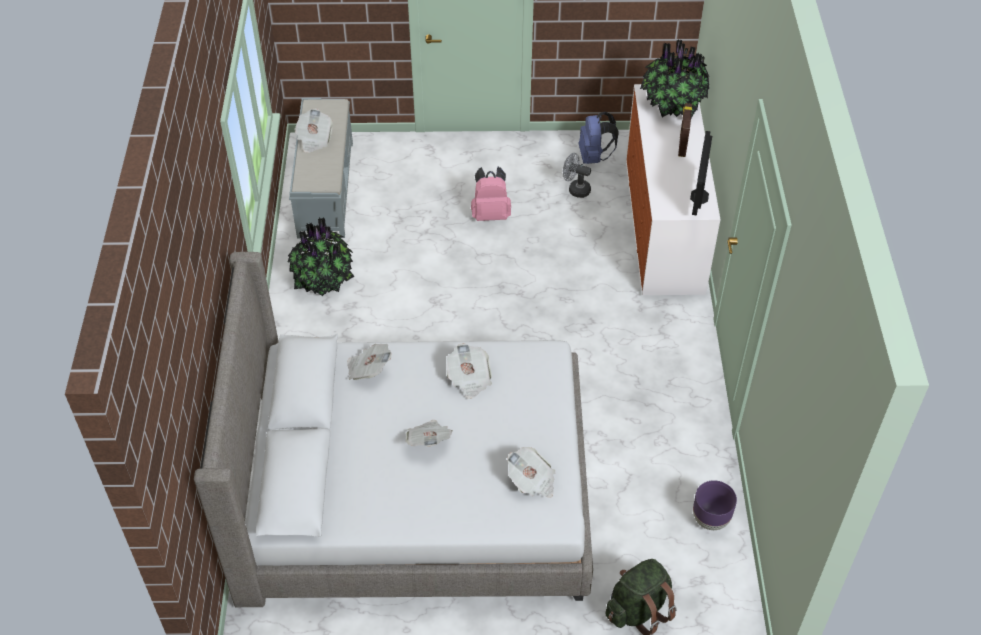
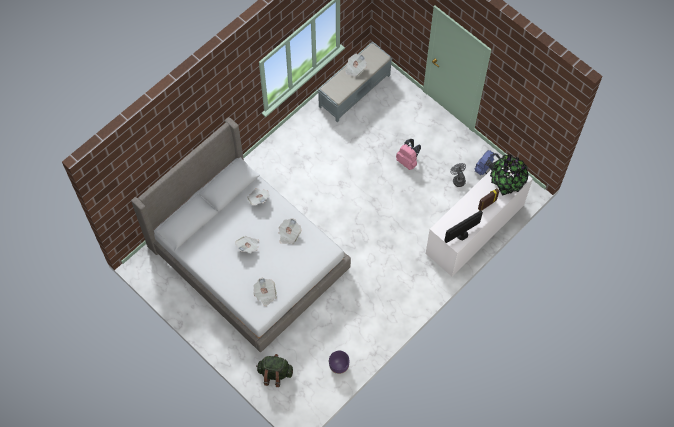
camera: 45 degrees right, 15 degrees up
(323, 279) = (309, 136): potted plant -> none

